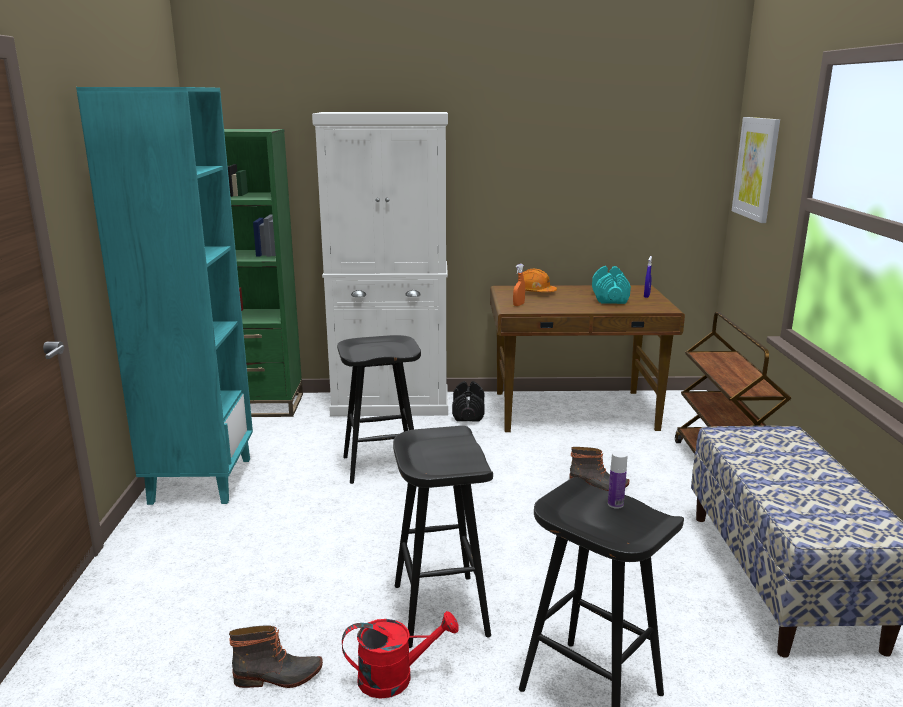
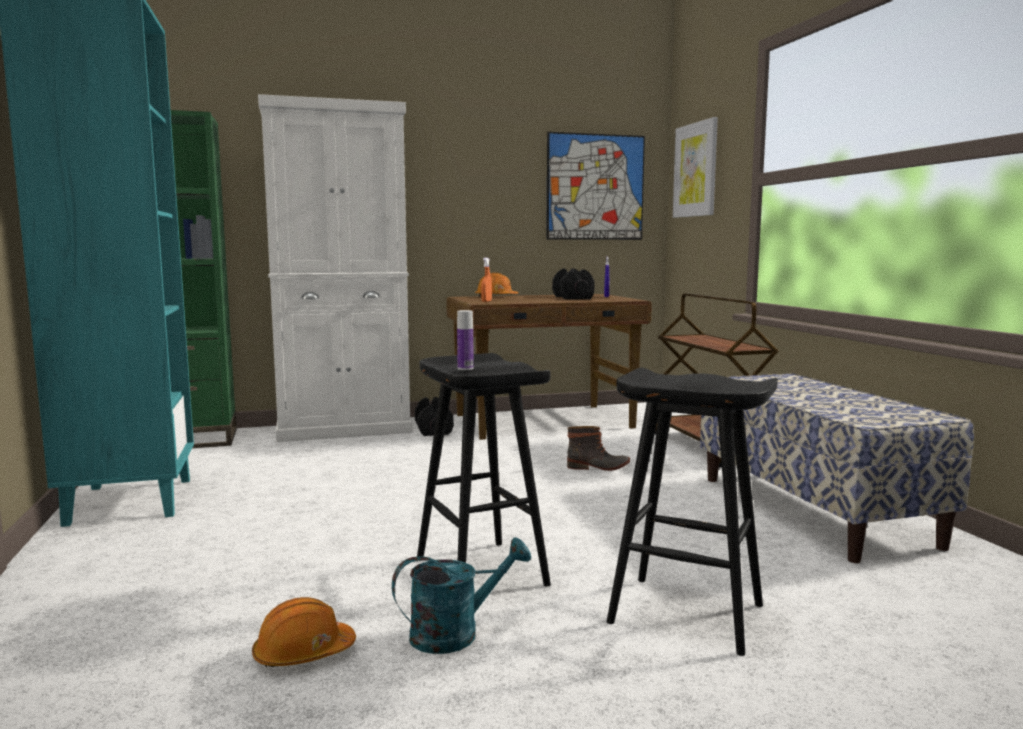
camera: 15 degrees left, 10 degrees down
(278, 677) = (303, 653): boot -> orange hard hat
(382, 465) = (356, 472): black stool -> none
(395, 677) = (456, 633): red watering can -> turquoise watering can
(609, 298) = (572, 297): turquoise dumbbell -> black dumbbell
(615, 504) = (699, 377): bottle -> bottle (465, 368)
(650, 177) = (595, 187): none -> picture

